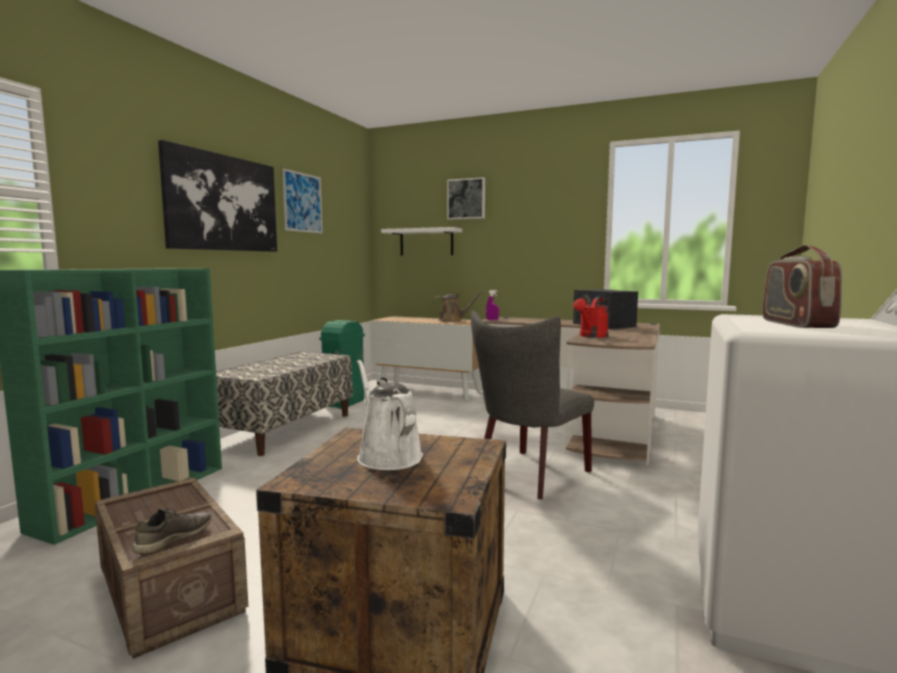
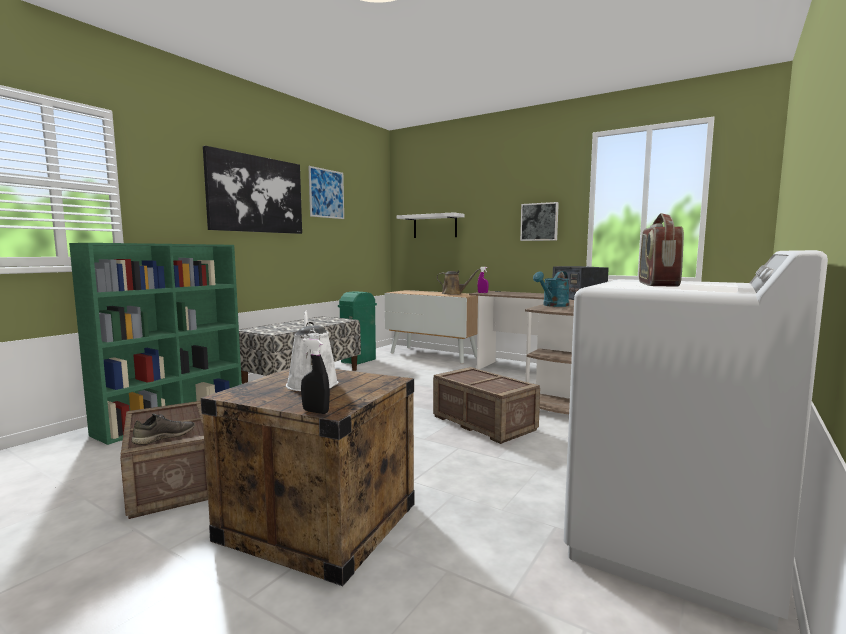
camera: 10 degrees right, 0 degrees up
(432, 501) = (315, 411): none -> black spray bottle
(466, 199) = (468, 188): picture -> picture (539, 222)
(528, 476) = (482, 423): grey chair -> crate
(591, 336) = (553, 305): red watering can -> turquoise watering can

